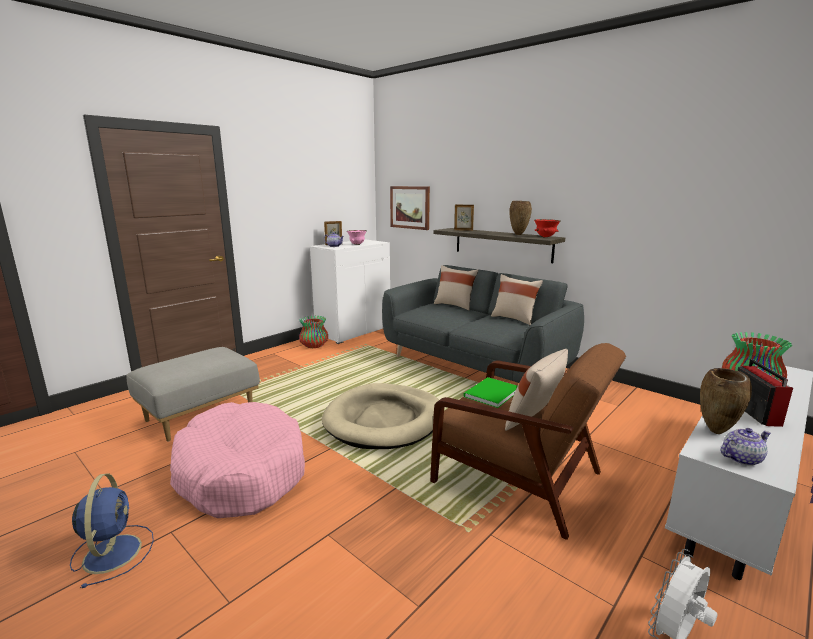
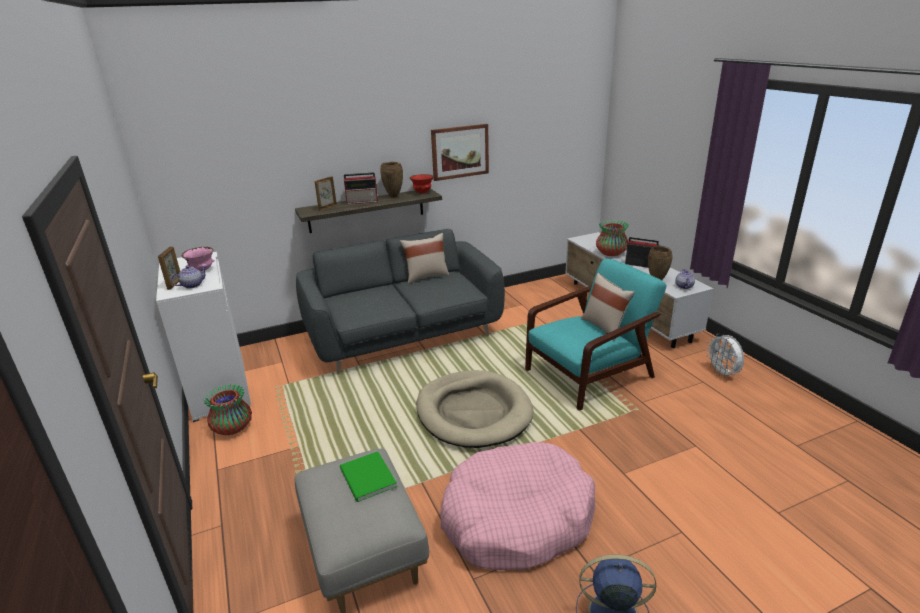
camera: 65 degrees left, 10 degrees up
(410, 207) = (218, 196): picture -> picture (460, 152)
(455, 305) = (356, 290): beige pillow -> none
(490, 394) = (565, 329): green book -> green book (367, 479)
(491, 232) = (363, 201): none -> radio
(519, 478) = (590, 373): brown armchair -> turquoise armchair

